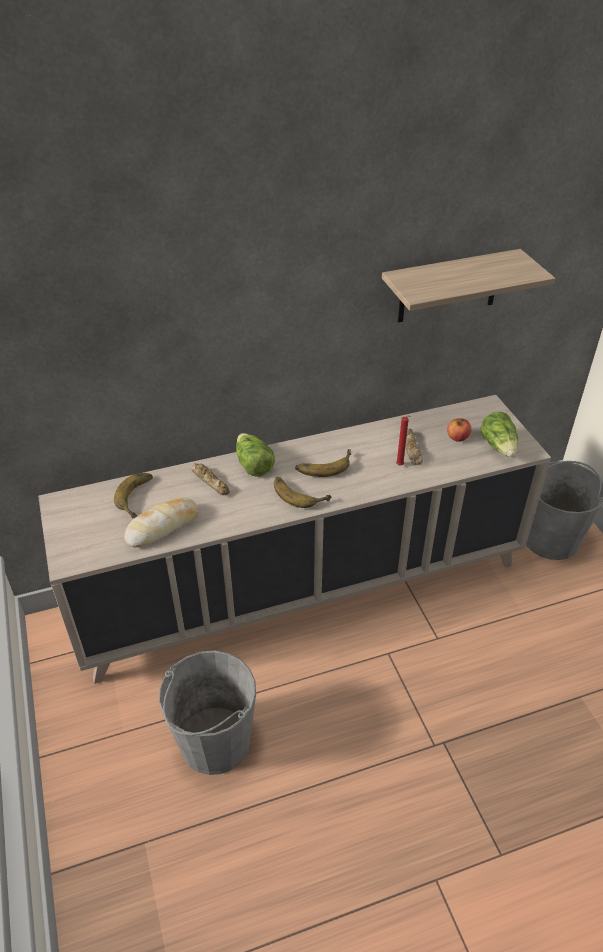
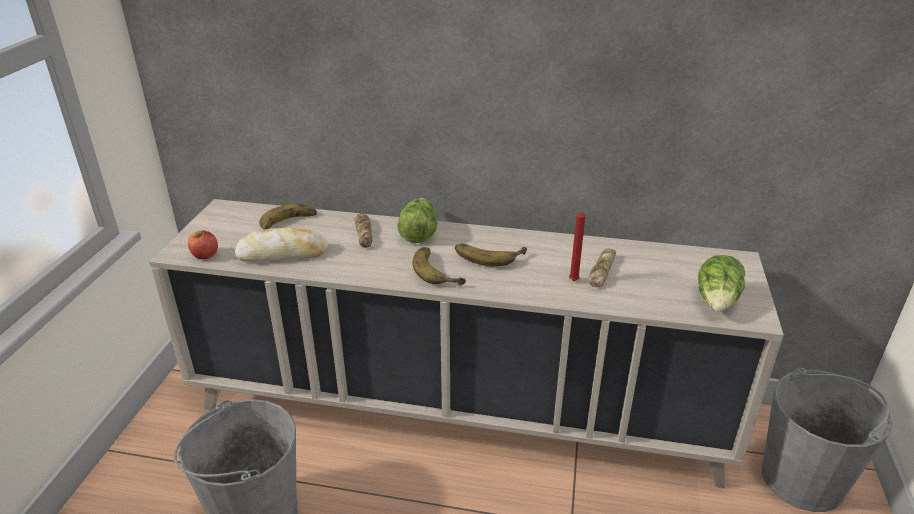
camera: 30 degrees right, 10 degrees down
(449, 286) = (697, 78): shelf -> none
(457, 437) = (670, 277): apple -> apple (205, 255)

